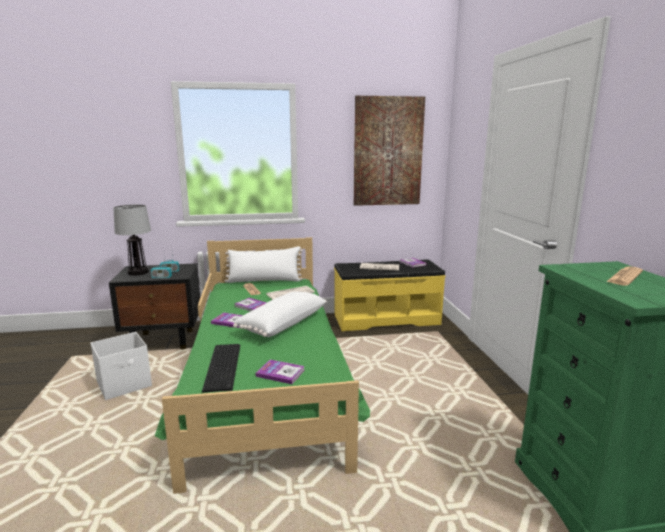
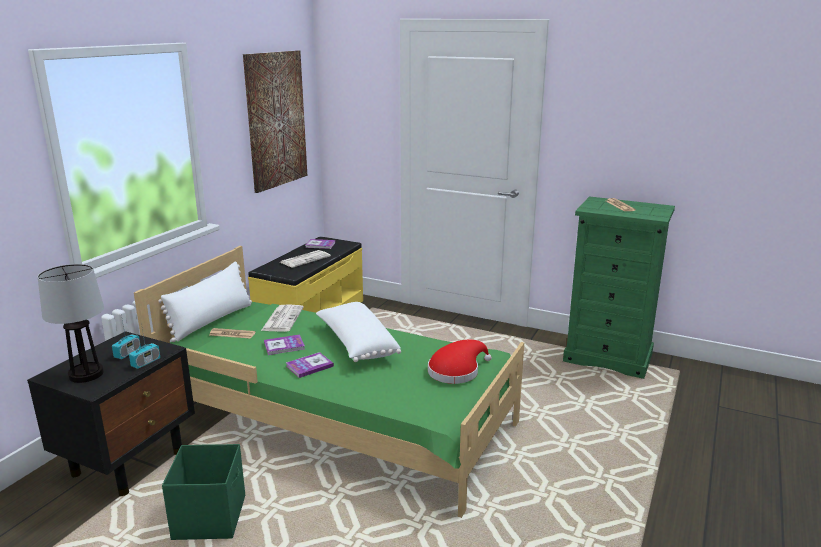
camera: 55 degrees left, 5 degrees up
(125, 384) = (210, 517): white storage box -> green storage box
(224, 366) = (411, 392): keyboard -> none
(280, 373) = (456, 371): book -> red hat

